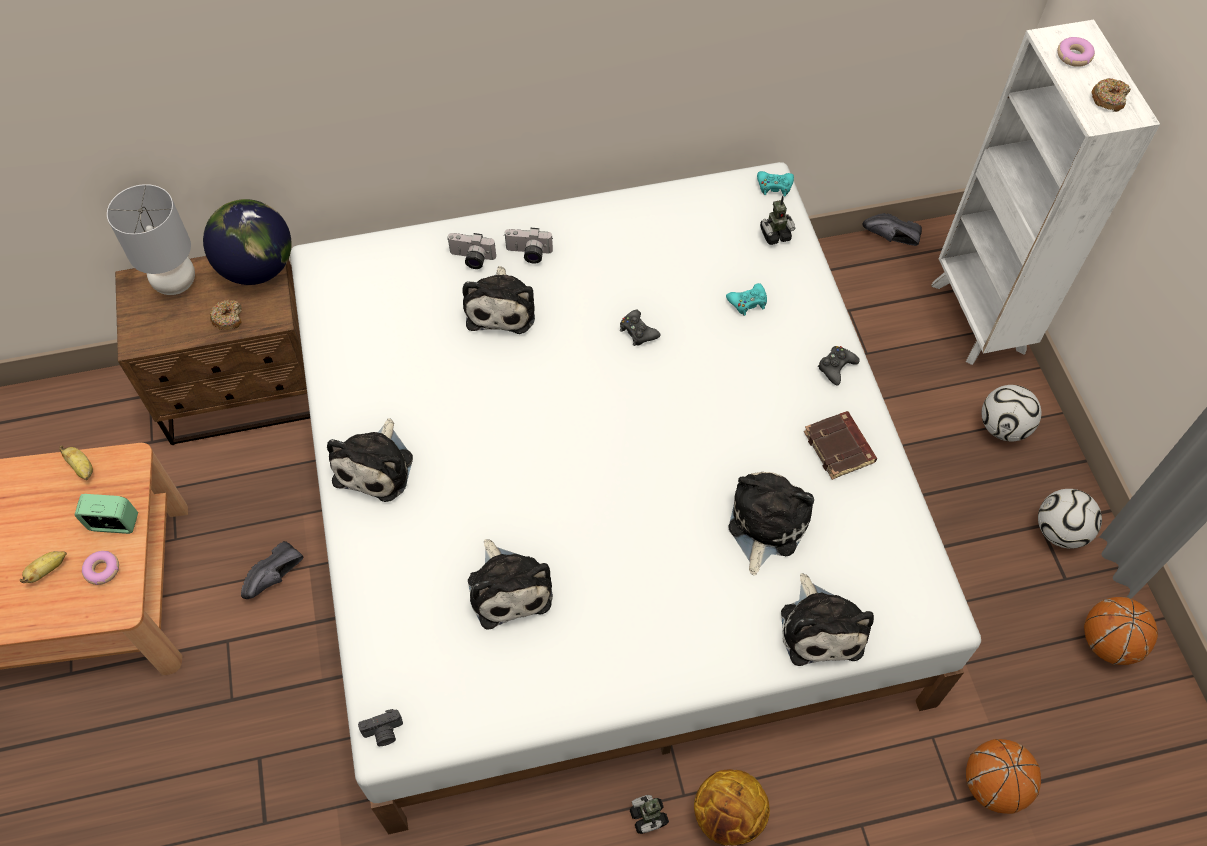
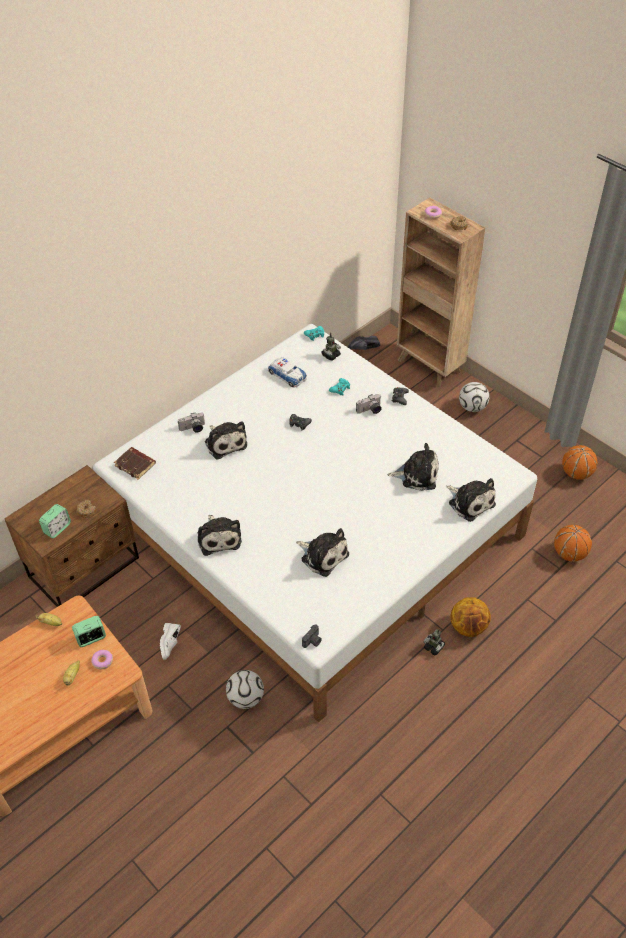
camera: 30 degrees left, 10 degrees down
(170, 325) = (57, 528): none -> alarm clock
(176, 283) = (44, 508): grey table lamp -> none
(258, 268) = (83, 481): globe -> none
(276, 578) = (171, 644): black shoe -> white shoe
(528, 254) = (220, 414): camera -> camera (370, 410)
(680, 236) = (287, 375): none -> toy car
(765, 525) = (417, 474): plush toy -> plush toy turned 105 degrees clockwise
(840, 448) = (425, 429): brown book -> brown book (136, 465)
(978, 319) = (429, 366): white bookcase -> brown bookcase
(1059, 531) = (526, 438): football -> football (245, 698)

